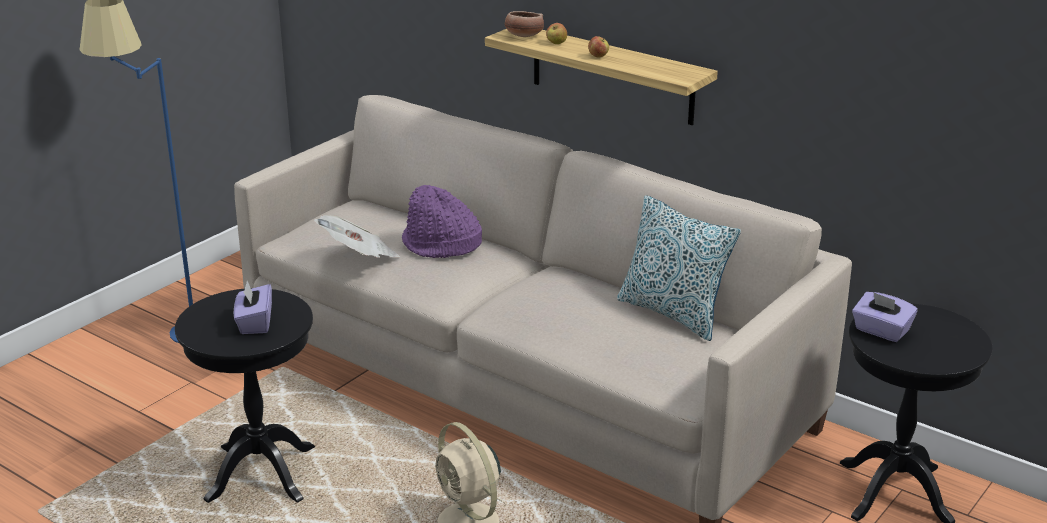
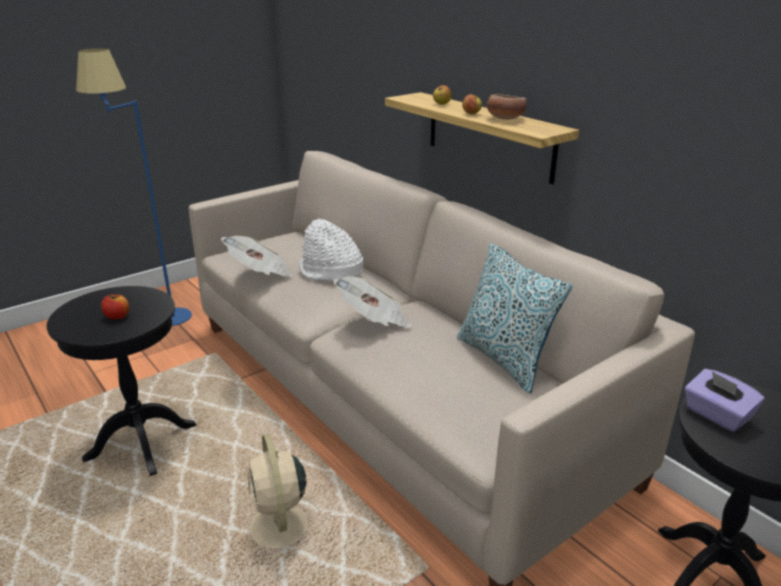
camera: 15 degrees right, 0 degrees up
(255, 323) = (117, 316): purple tissue box -> apple
(441, 245) = (330, 271): purple hat -> white hat
(523, 36) = (417, 98): bowl -> bowl (504, 119)
(524, 293) = (374, 320): none -> newspaper

